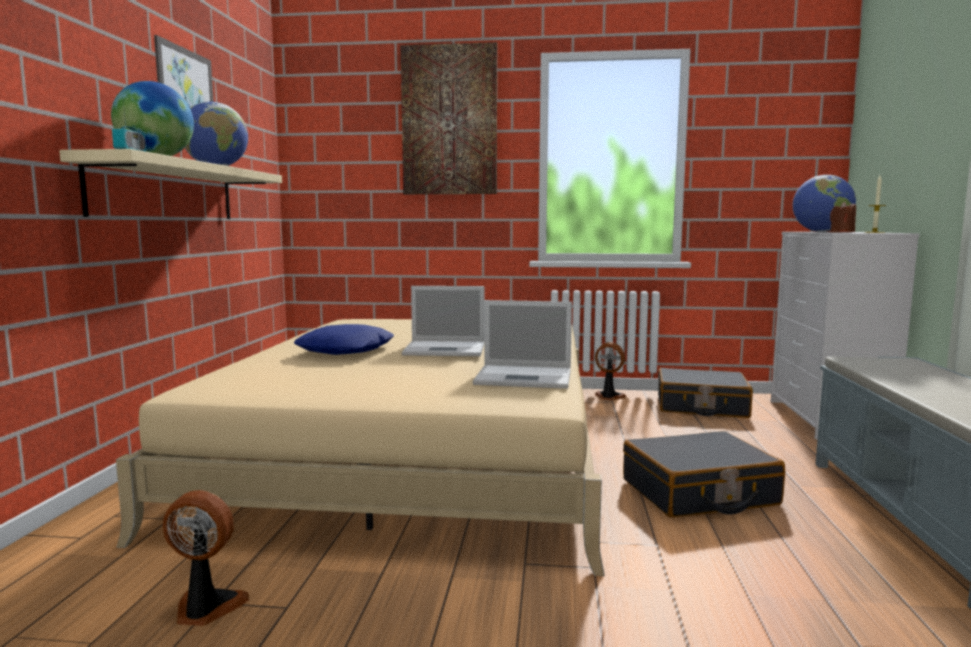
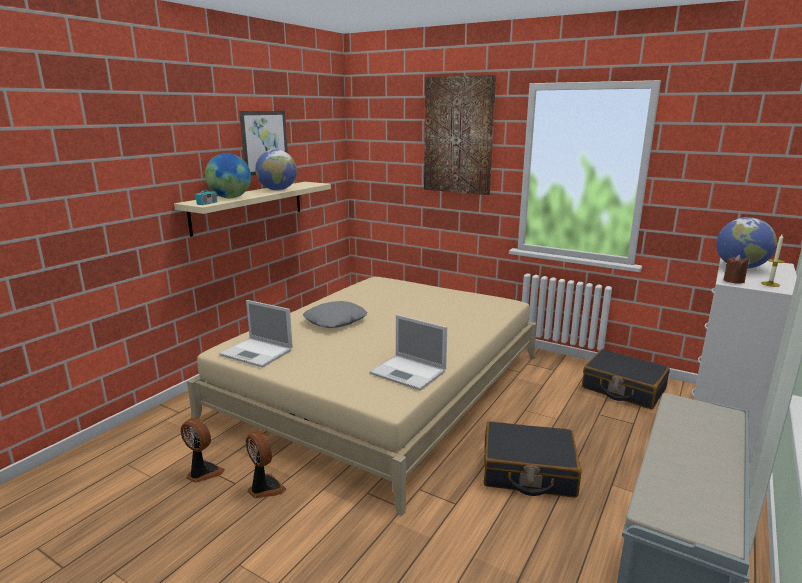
camera: 25 degrees right, 10 degrees up
(346, 350) = (336, 321): blue pillow -> grey pillow
(446, 349) = (394, 331): laptop -> laptop (258, 353)
(609, 397) = (557, 363): fan -> fan (264, 488)

